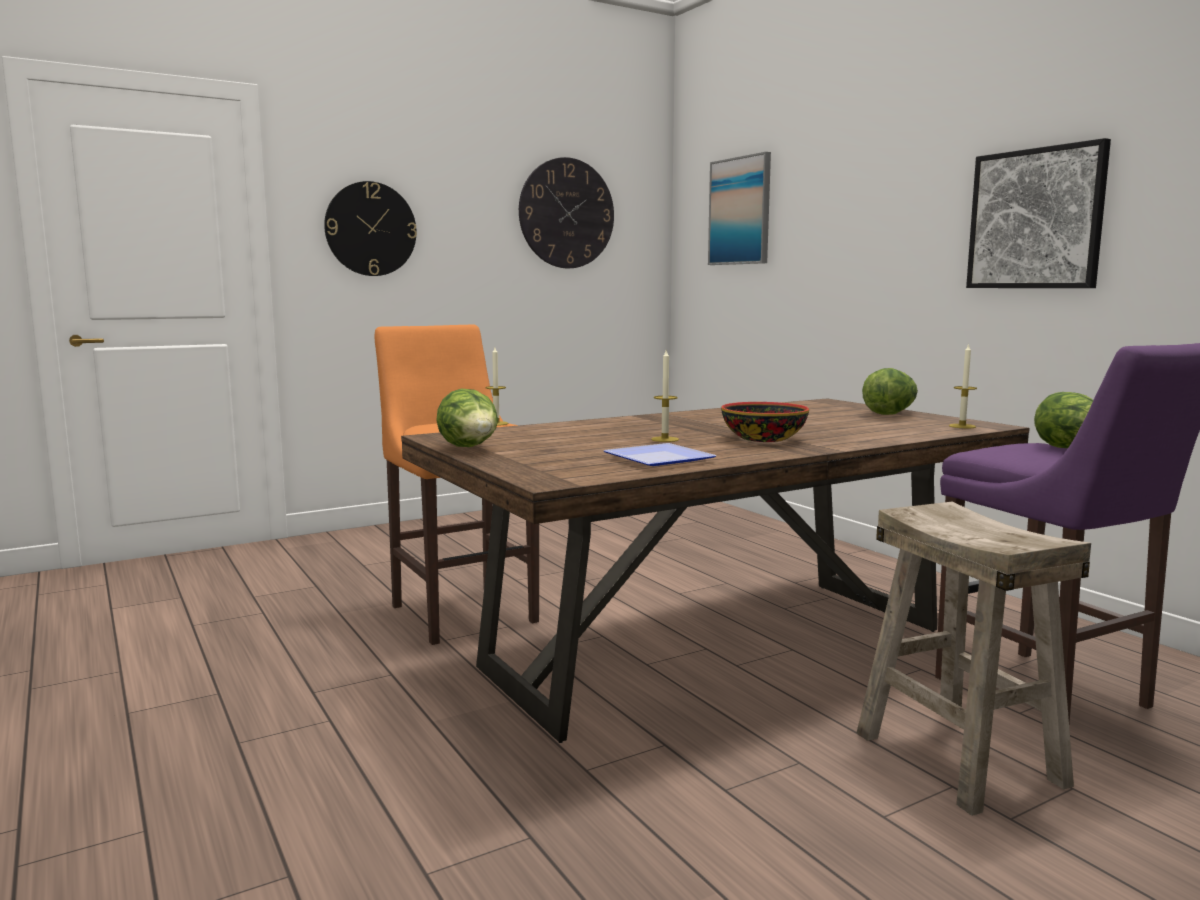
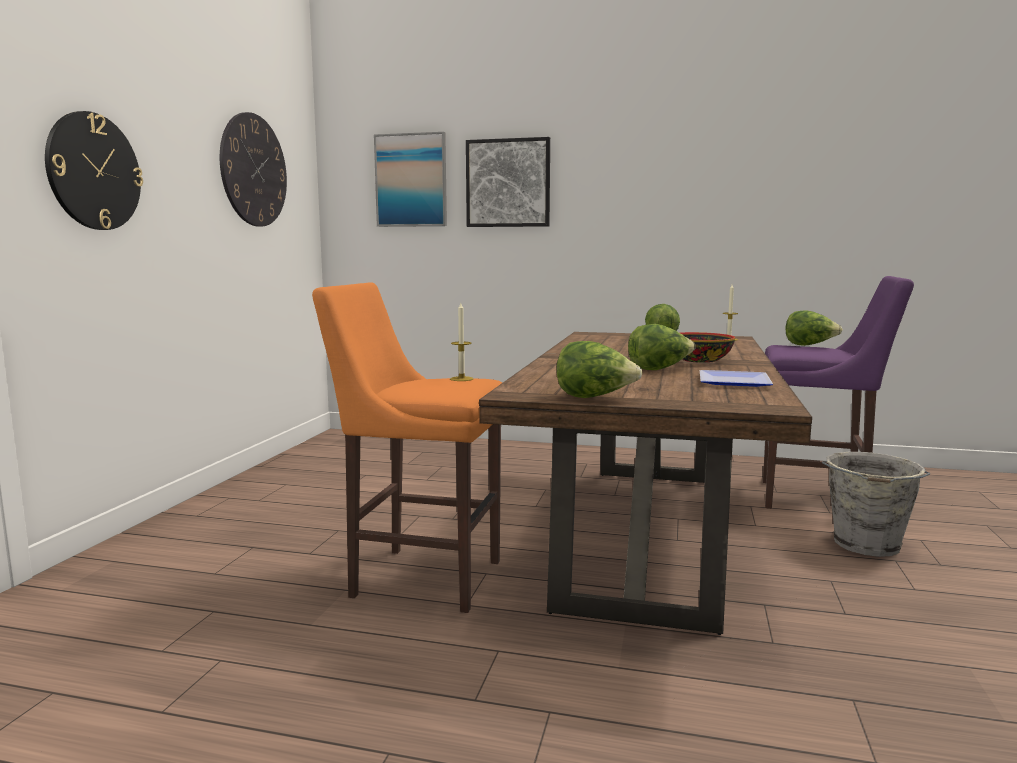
camera: 45 degrees left, 0 degrees up
(665, 439) = (659, 369): candle -> lettuce
(960, 758) = (866, 545): beige stool -> grey bucket
(1036, 219) = (695, 201): picture -> picture (508, 183)

